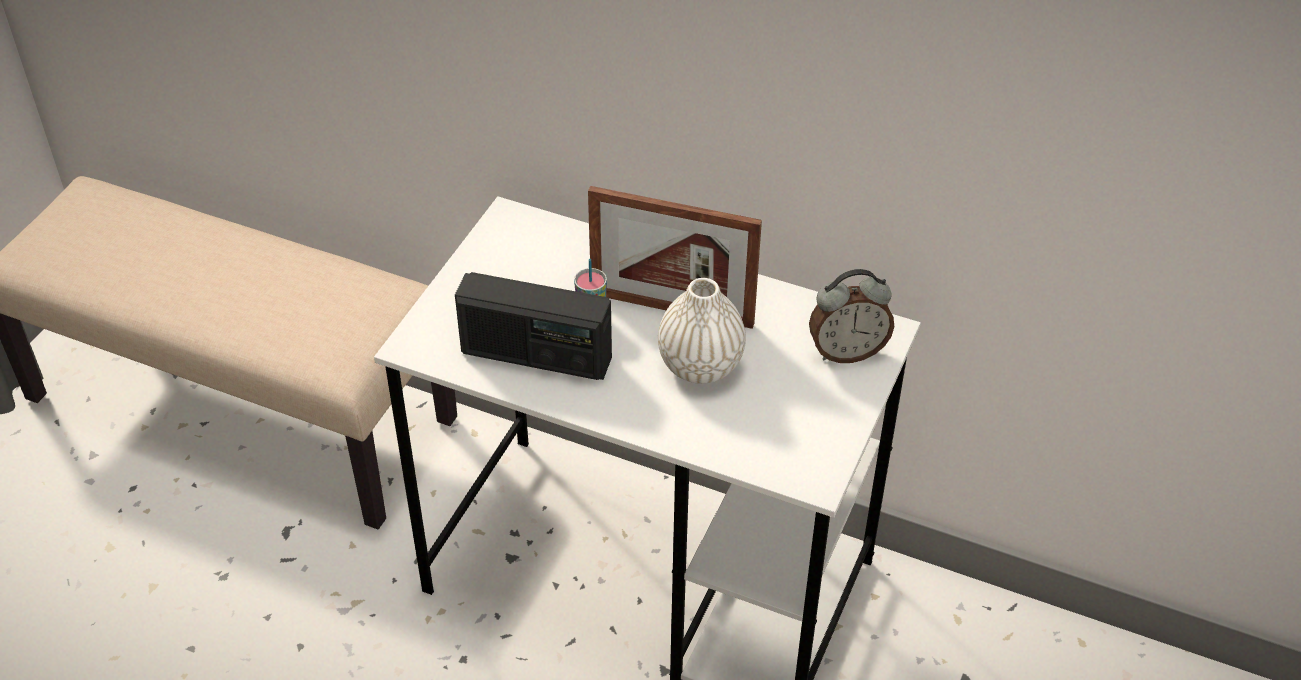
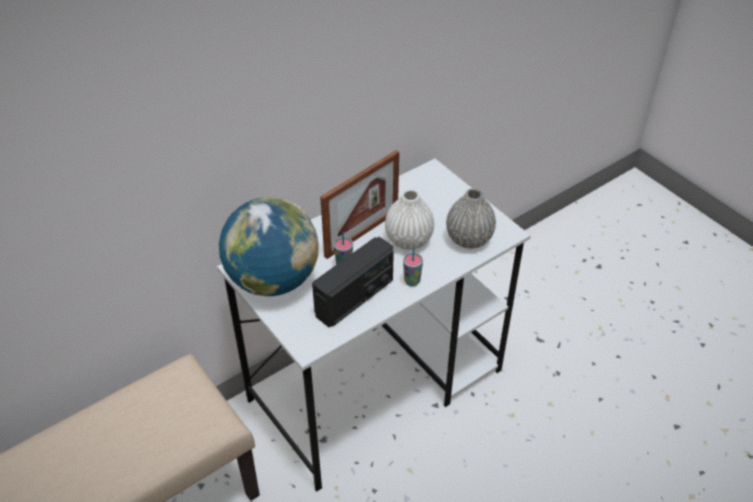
camera: 60 degrees left, 0 degrees up
(509, 259) = (273, 280): none -> globe
(614, 404) = (412, 281): none -> cup
(760, 435) = (469, 239): none -> grey vase
(846, 351) = (436, 188): alarm clock -> none

